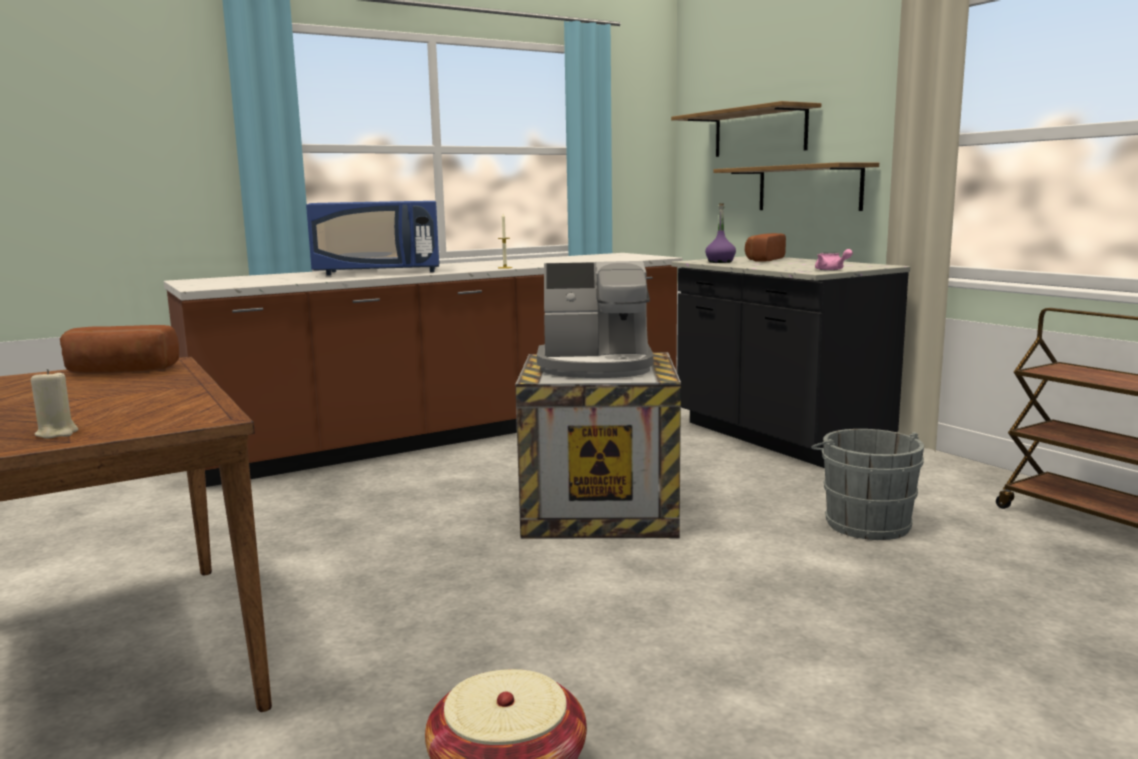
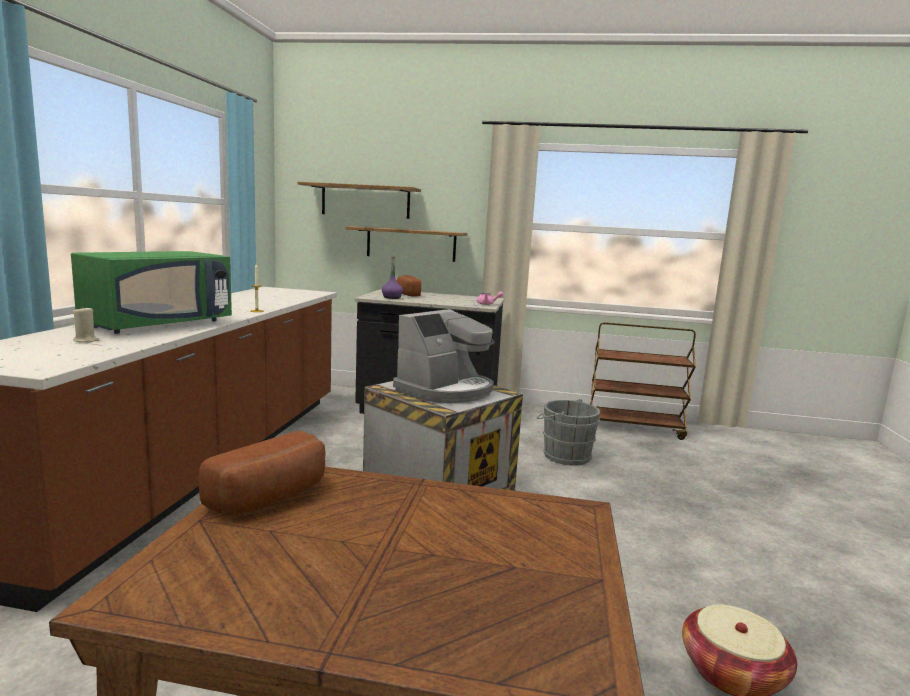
camera: 50 degrees left, 0 degrees up
(57, 433) = (558, 578): beige candle -> beige candle (86, 340)
(379, 272) = (159, 325): blue microwave -> green microwave

